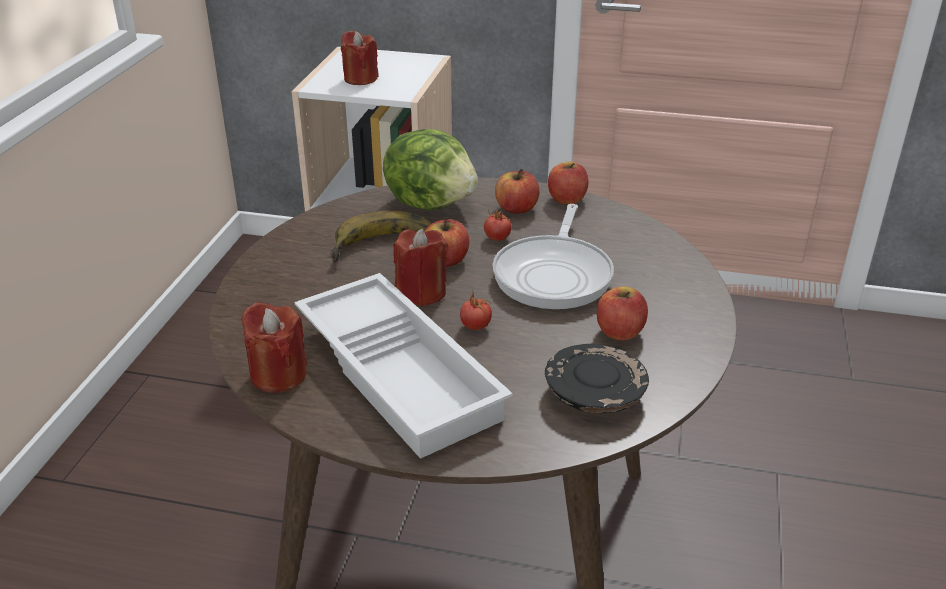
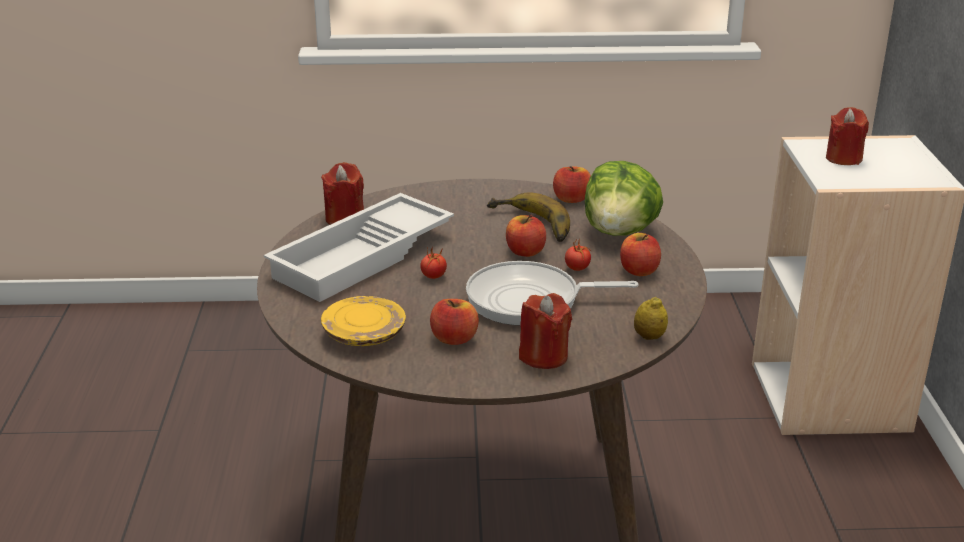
camera: 75 degrees right, 5 degrees down
(421, 292) = (471, 249): red candle -> red candle (543, 356)
(567, 199) = (678, 293): apple -> apple (571, 199)
(594, 392) = (364, 334): black plate -> yellow plate
(641, 227) = (649, 337): none -> lemon

